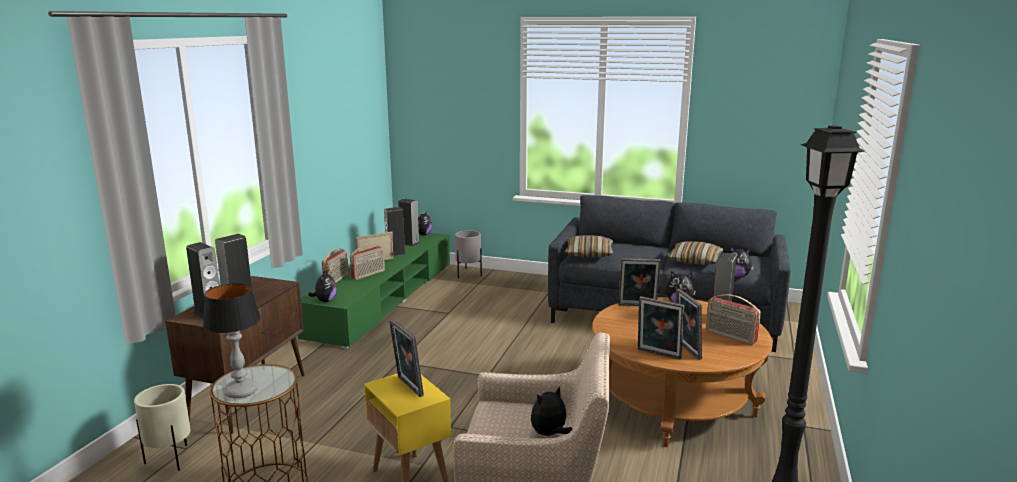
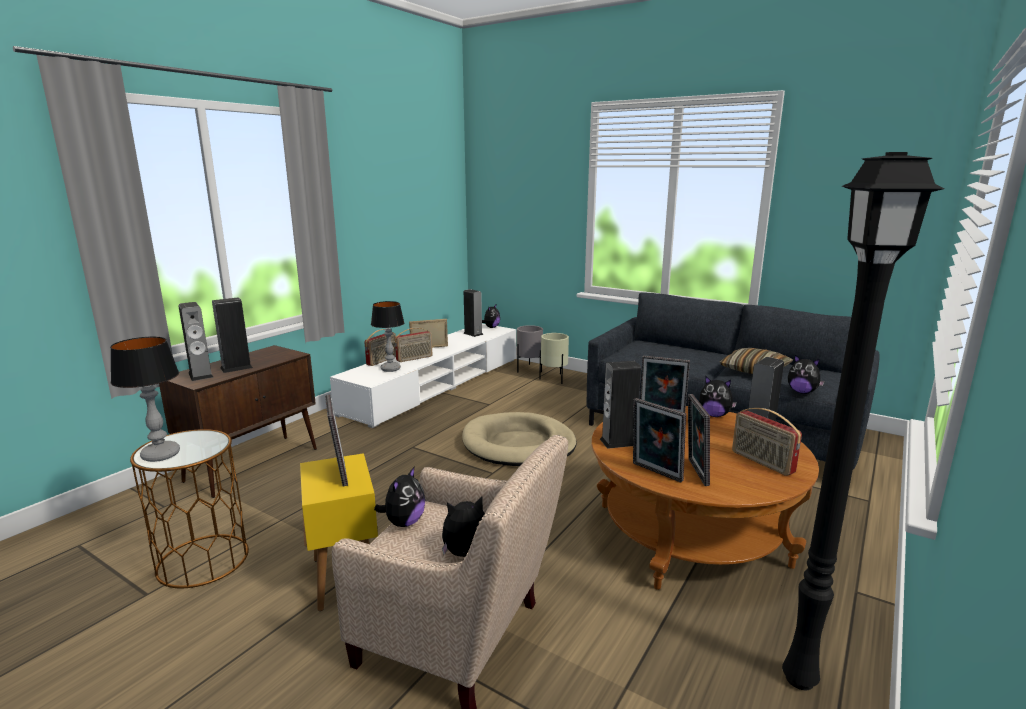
camera: 15 degrees right, 0 degrees up
(169, 460) = (141, 516): beige planter -> beige planter (553, 379)
(325, 301) = (357, 378): plush toy -> plush toy (404, 522)
(352, 287) = (391, 369): none -> table lamp
(384, 298) = (436, 384): green tv stand -> white tv stand
(395, 253) = (453, 342): speaker -> speaker (618, 442)
(497, 348) = (518, 444): none -> beige dog bed
(589, 254) = (634, 354): pillow -> none

